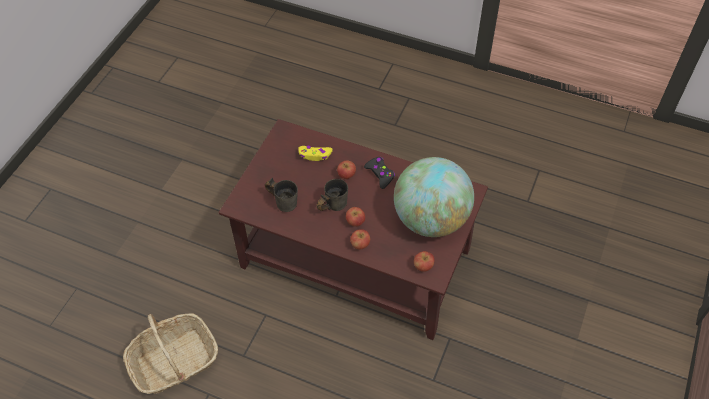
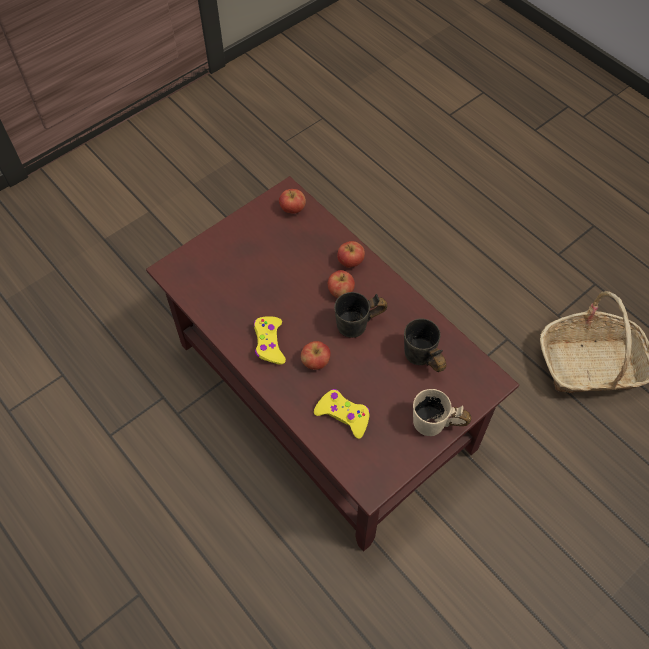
camera: 155 degrees left, 5 degrees up
(260, 169) = (435, 428): none -> beige mug
(380, 174) = (269, 343): black game controller -> yellow game controller
(431, 219) = (246, 256): globe -> none

